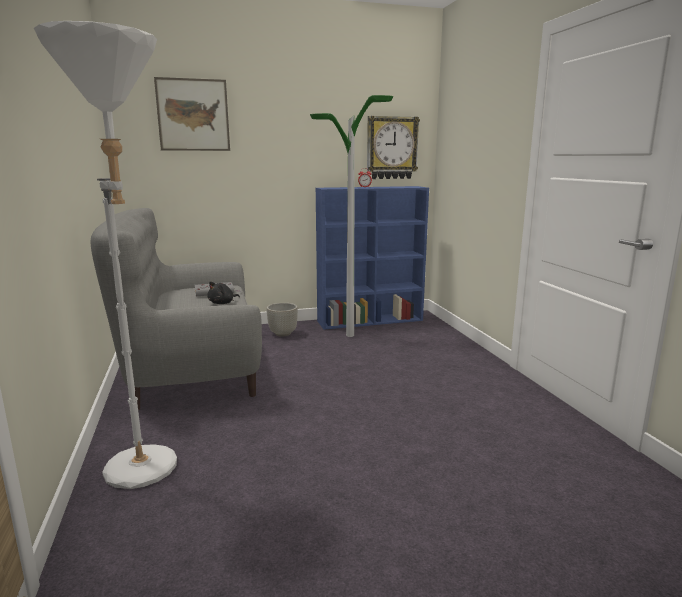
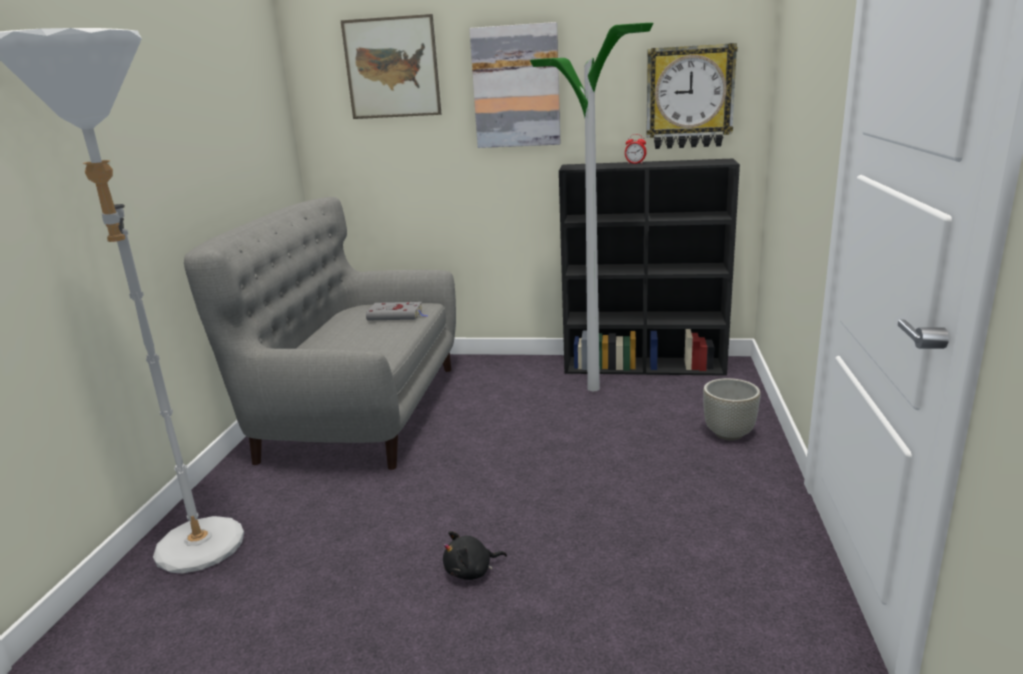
camera: 25 degrees right, 5 degrees up
(222, 303) = (386, 335): black plush toy -> black plush toy (471, 571)
(283, 334) = (505, 374): grey planter -> grey planter (729, 434)
(284, 134) = (516, 87): none -> picture
(371, 320) = (645, 366): blue bookcase -> black bookcase

